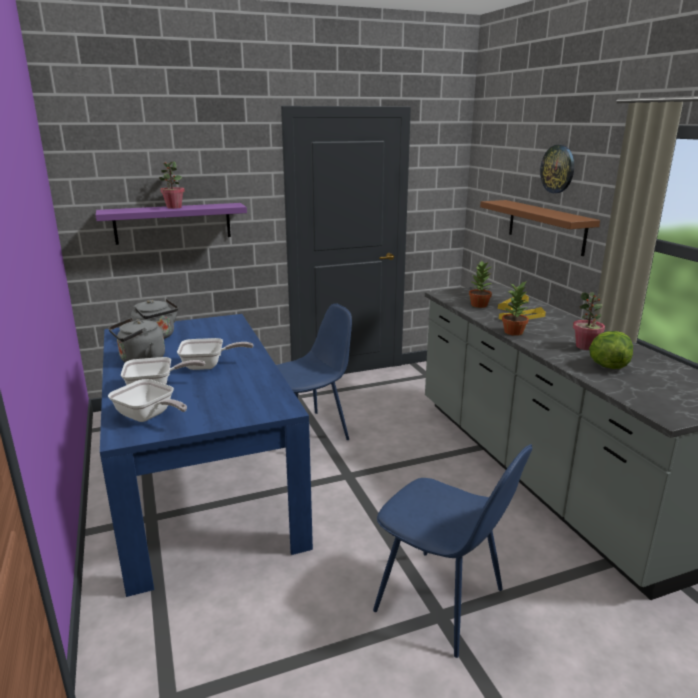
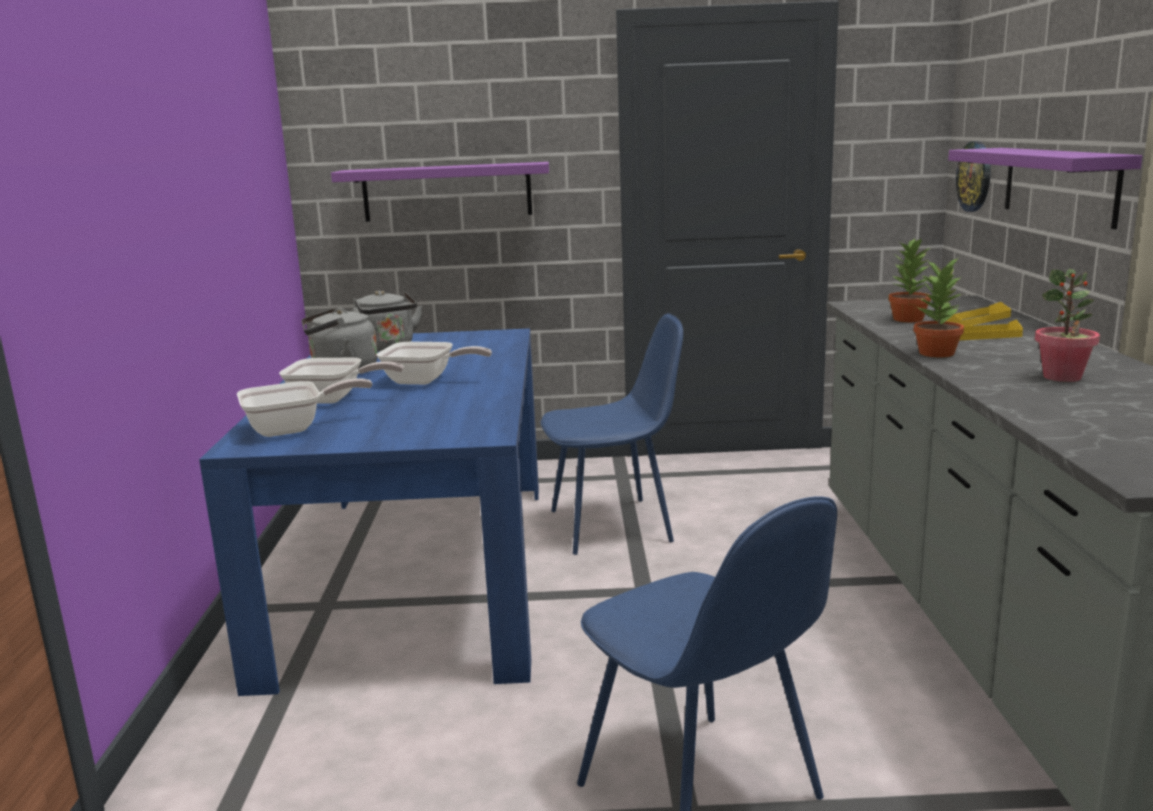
camera: 20 degrees right, 5 degrees down
(148, 416) = (293, 429): frying pan -> frying pan turned 75 degrees counterclockwise
(174, 207) = (445, 166): potted plant -> none
(546, 226) = (1059, 184): brown shelf -> purple shelf
(558, 169) = (1078, 74): wall clock -> wall clock (975, 176)
(607, 366) = (1081, 403): lettuce -> none

